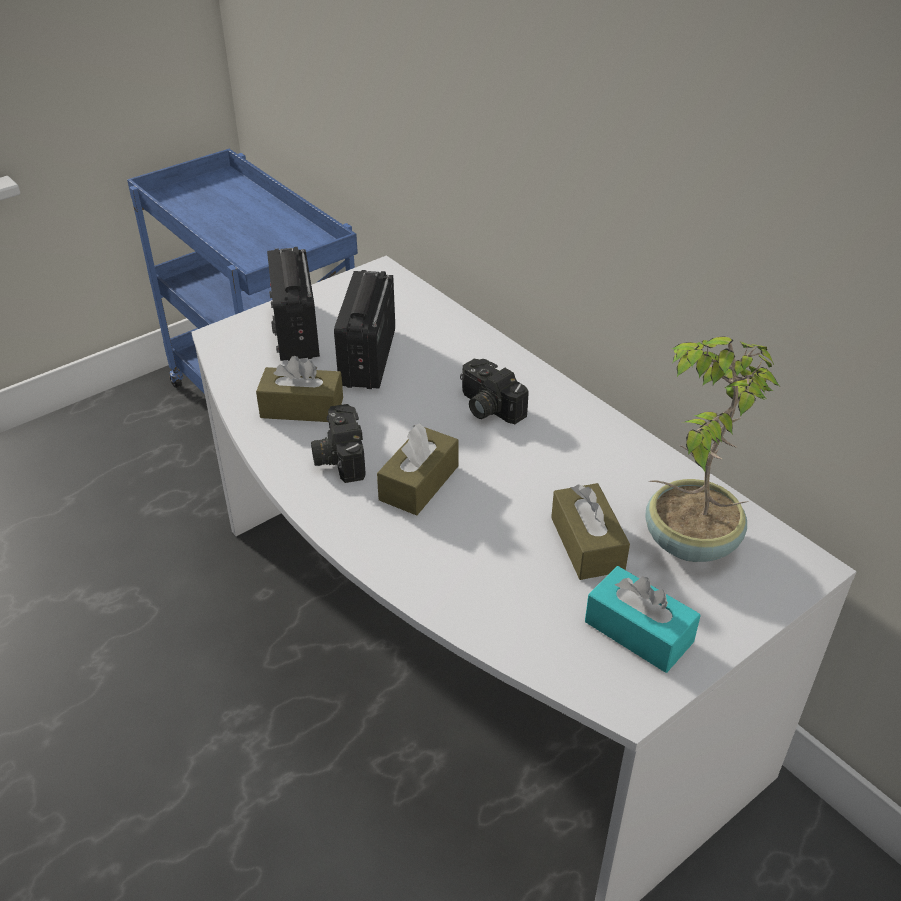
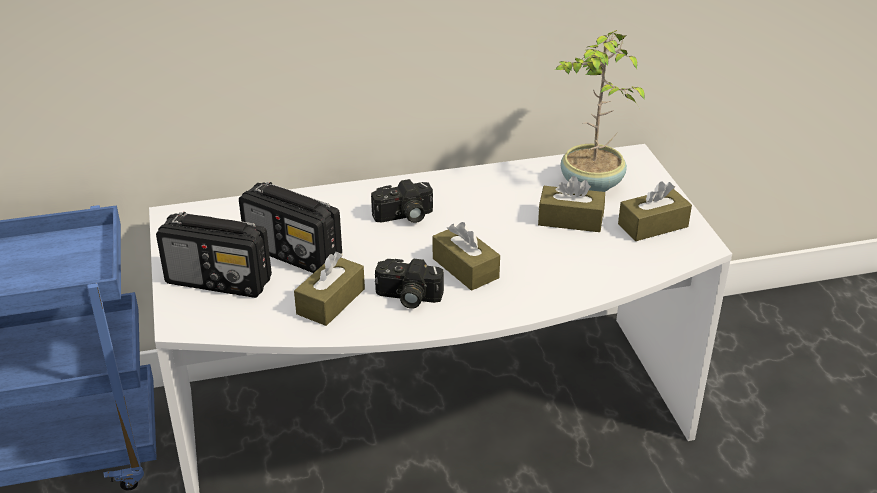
camera: 65 degrees left, 5 degrees down
(638, 632) = (653, 225): turquoise tissue box -> brown tissue box

